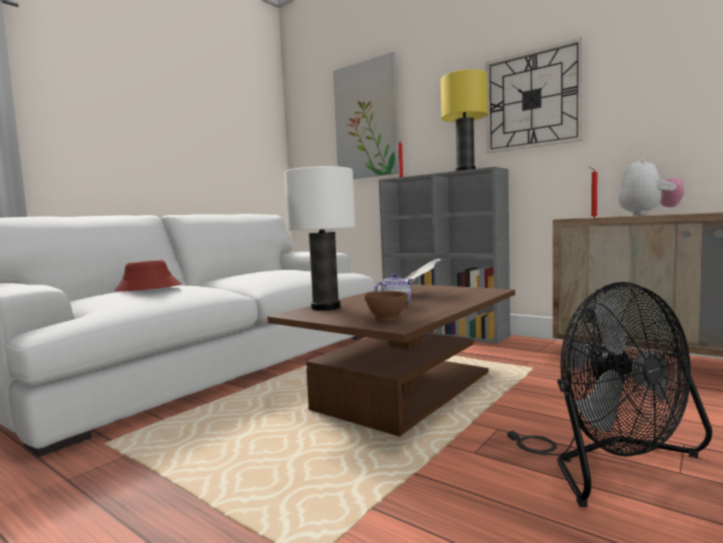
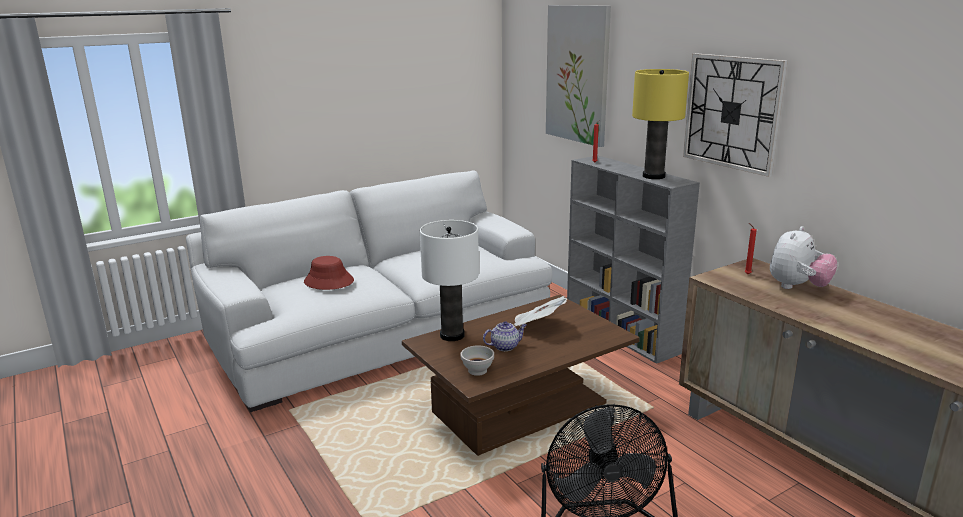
camera: 20 degrees right, 15 degrees up
(386, 319) = (477, 370): brown bowl -> white bowl

